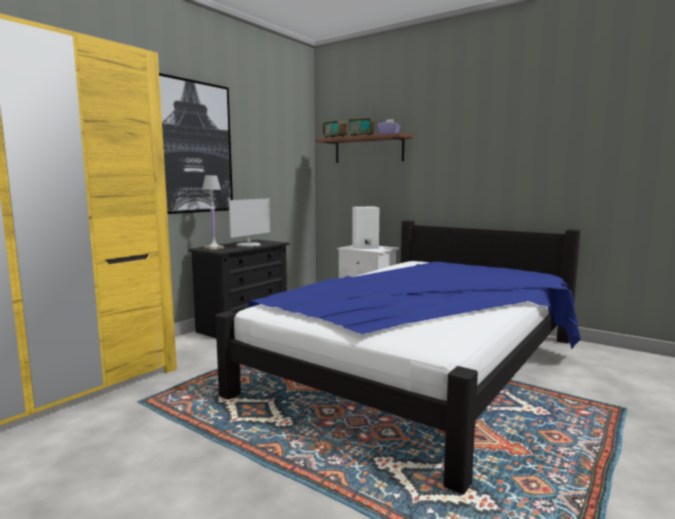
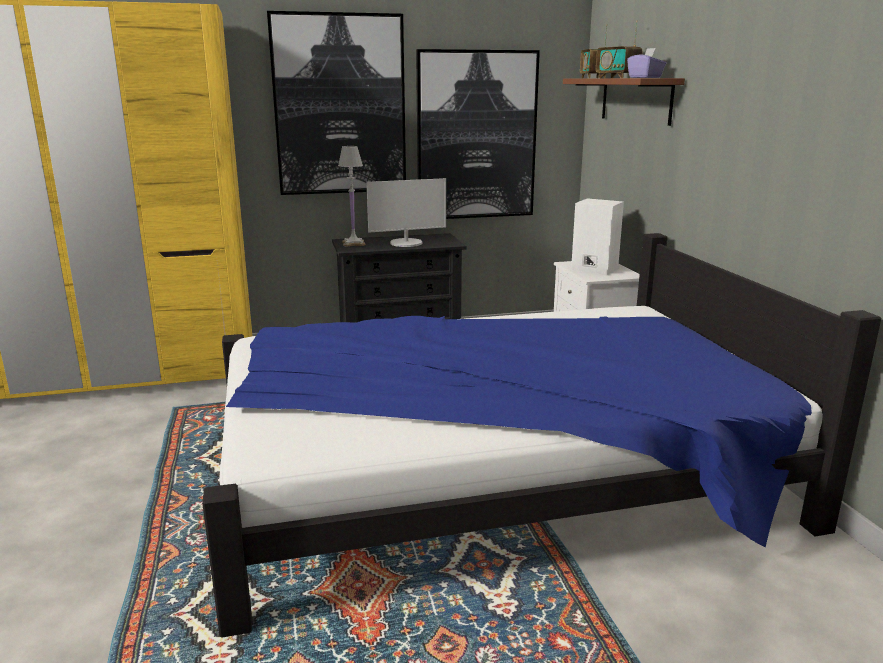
camera: 40 degrees right, 10 degrees up
(267, 173) = (476, 136): none -> picture

